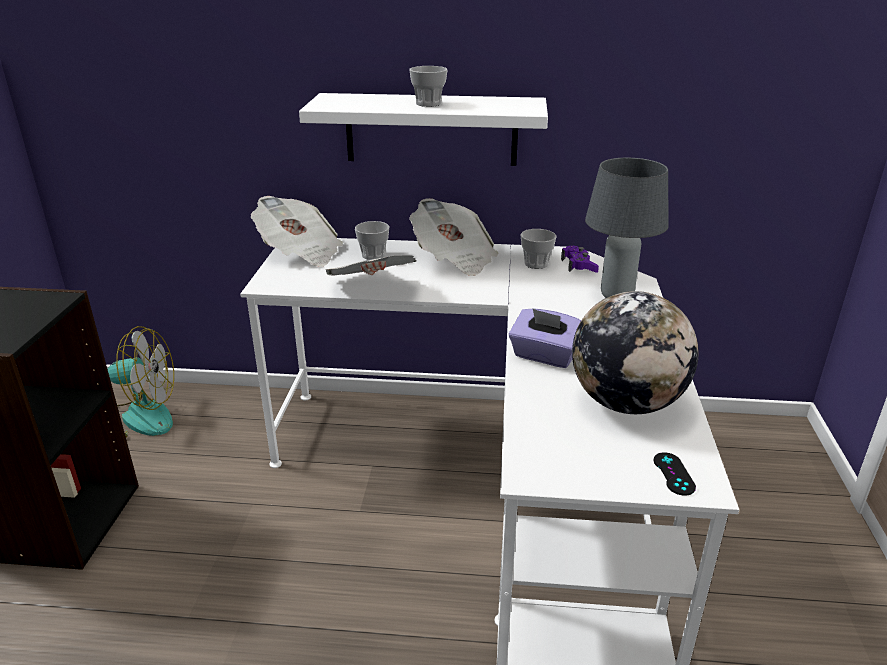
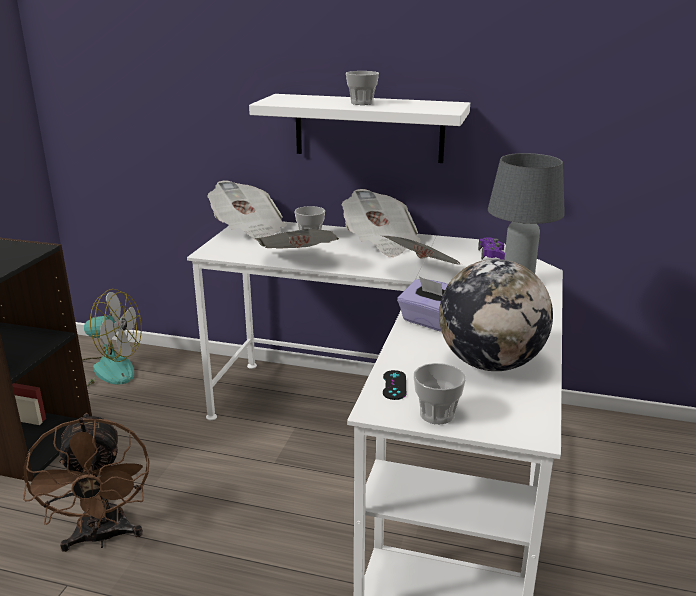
camera: 10 degrees right, 5 degrees down
(186, 628) = (102, 537): none -> brown fan
(515, 293) = (424, 273): none -> newspaper
(536, 264) = (453, 251): cup -> cup (437, 414)
(673, 474) = (510, 421): black game controller -> black game controller (394, 385)

